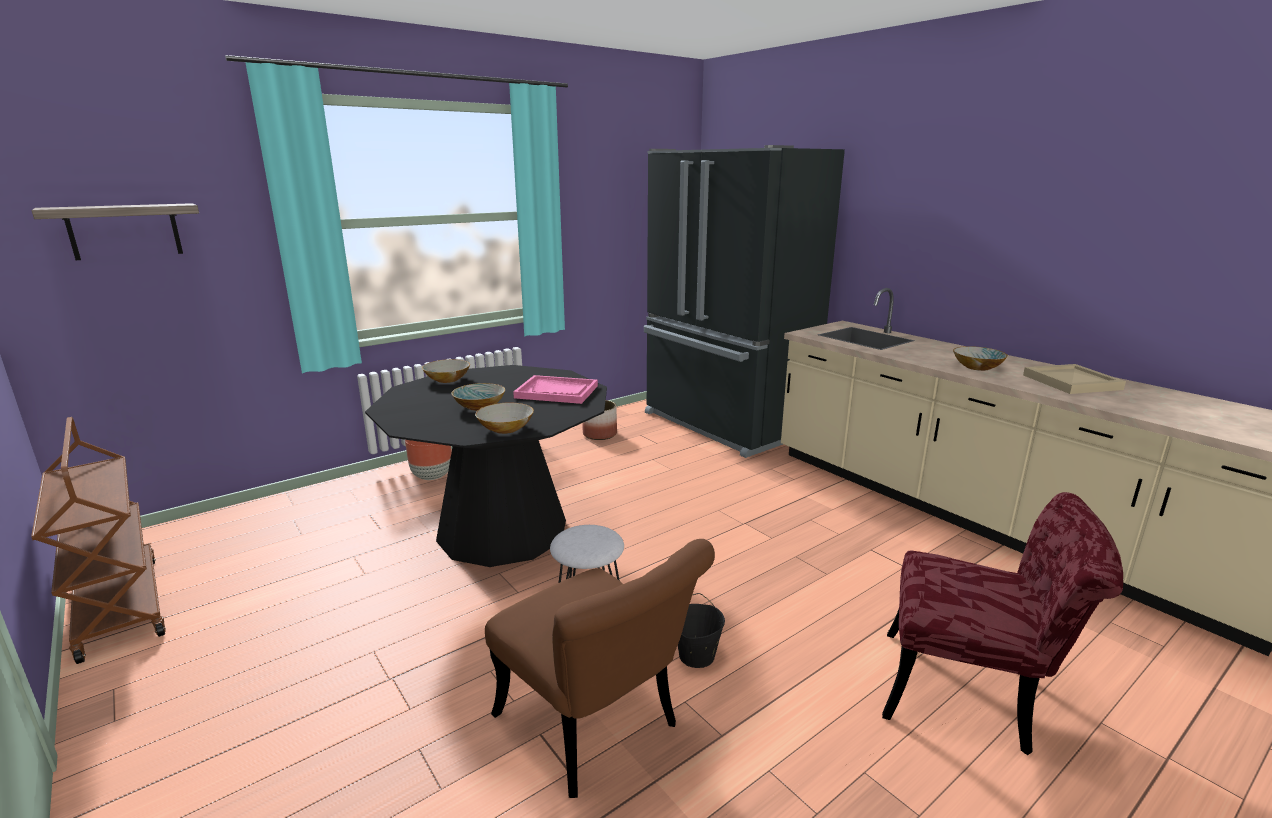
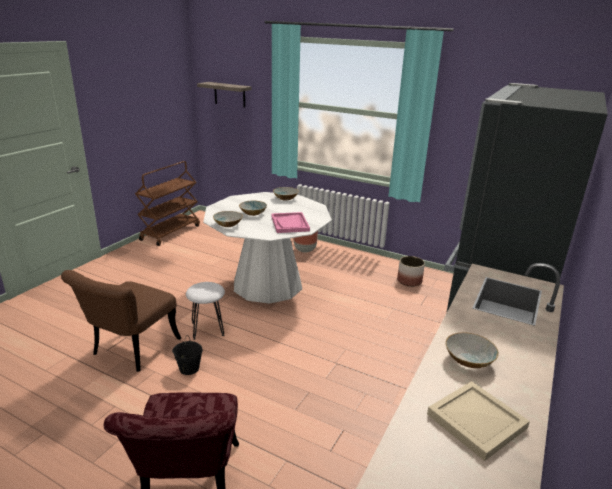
camera: 65 degrees right, 5 degrees up
(502, 530) = (267, 284): black dining table -> white dining table

